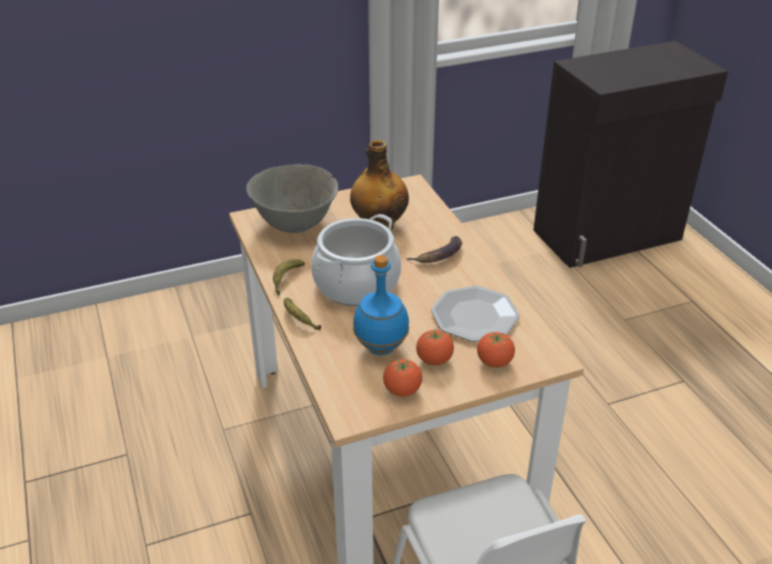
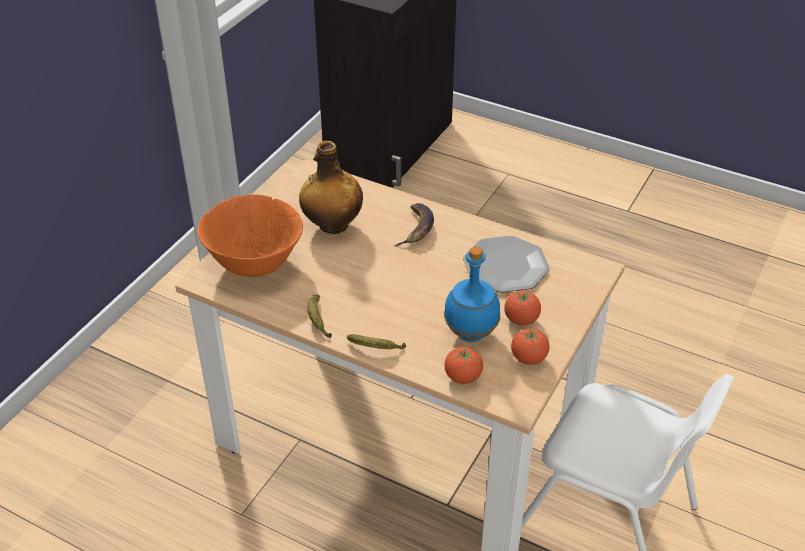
camera: 40 degrees left, 5 degrees up
(294, 223) = (254, 263): grey bowl -> orange bowl
(357, 284) = (383, 290): cooking pot -> none
(494, 362) = (564, 296): tomato -> tomato (463, 377)

